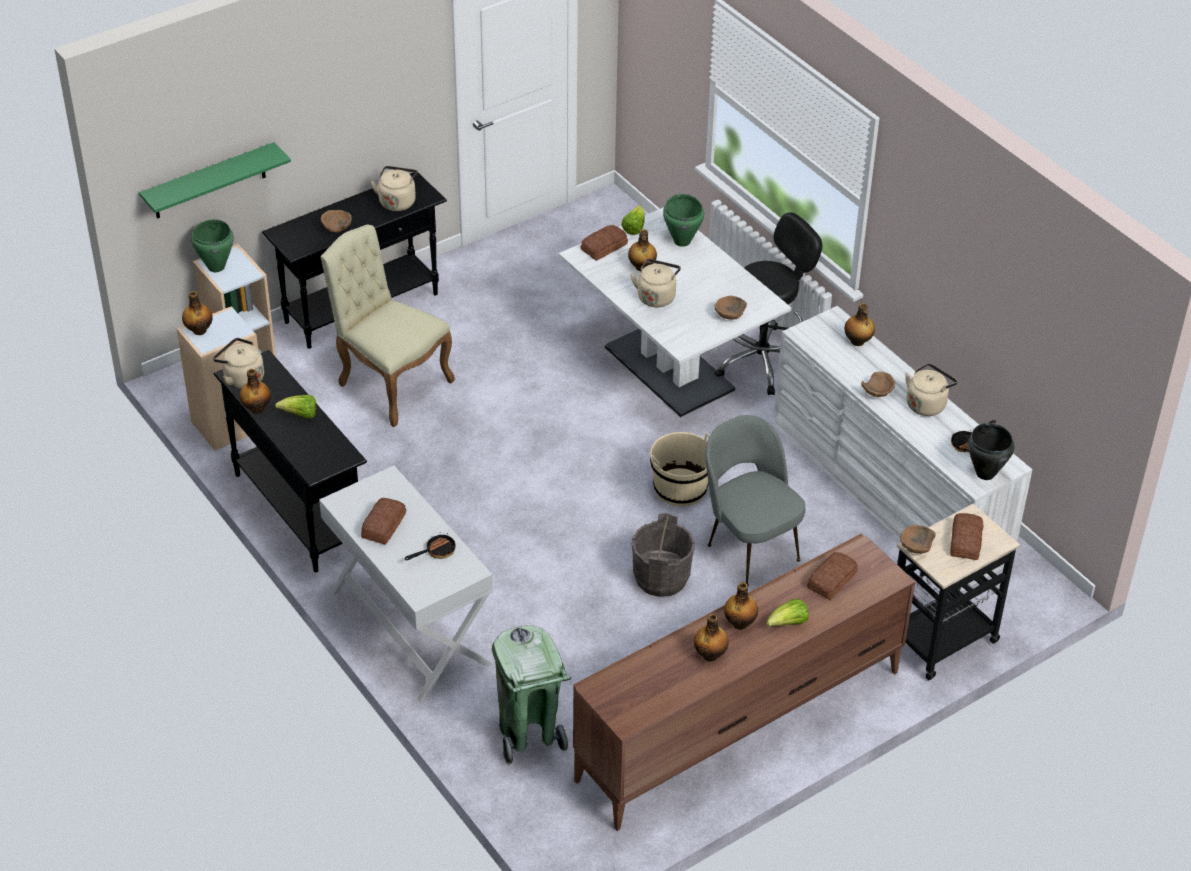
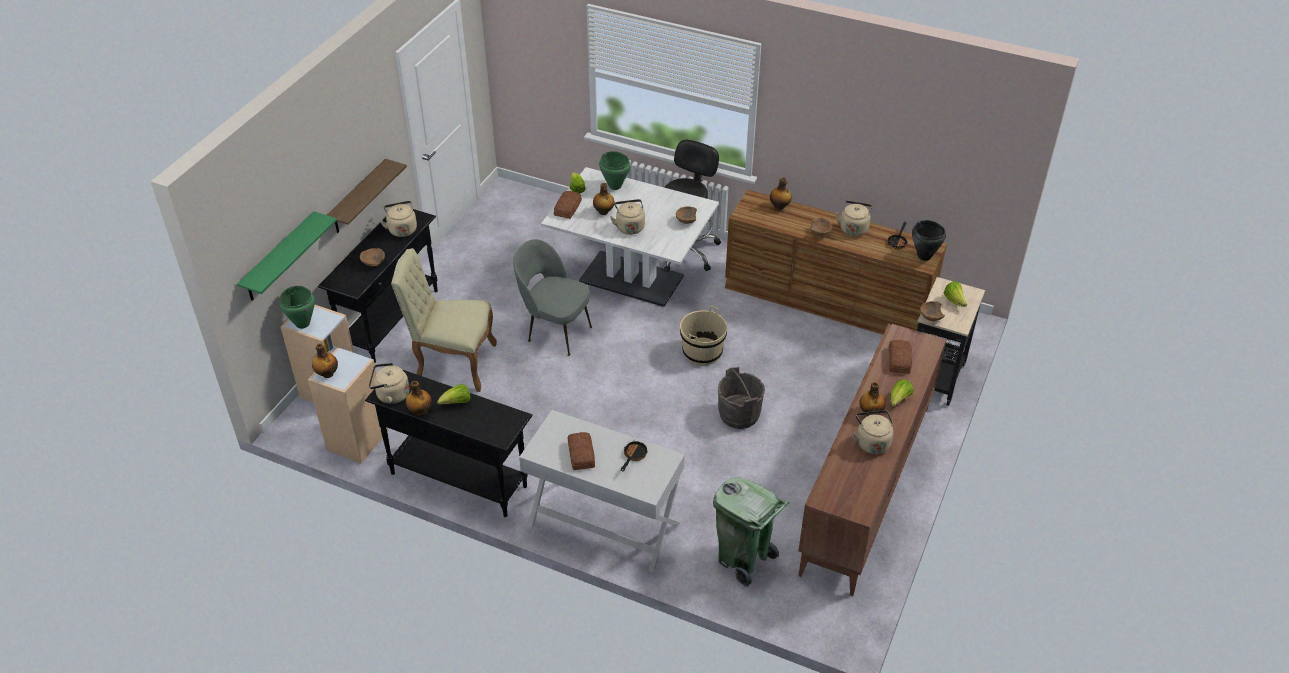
camera: 30 degrees left, 0 degrees up
(351, 145) = (358, 198): none -> shelf
(710, 654) = (871, 442): bottle -> beige kettle
(749, 548) = (776, 371): grey chair -> grey chair (555, 332)
(889, 491) = (827, 300): white dresser -> brown dresser
(966, 541) = (954, 301): bread -> lettuce

